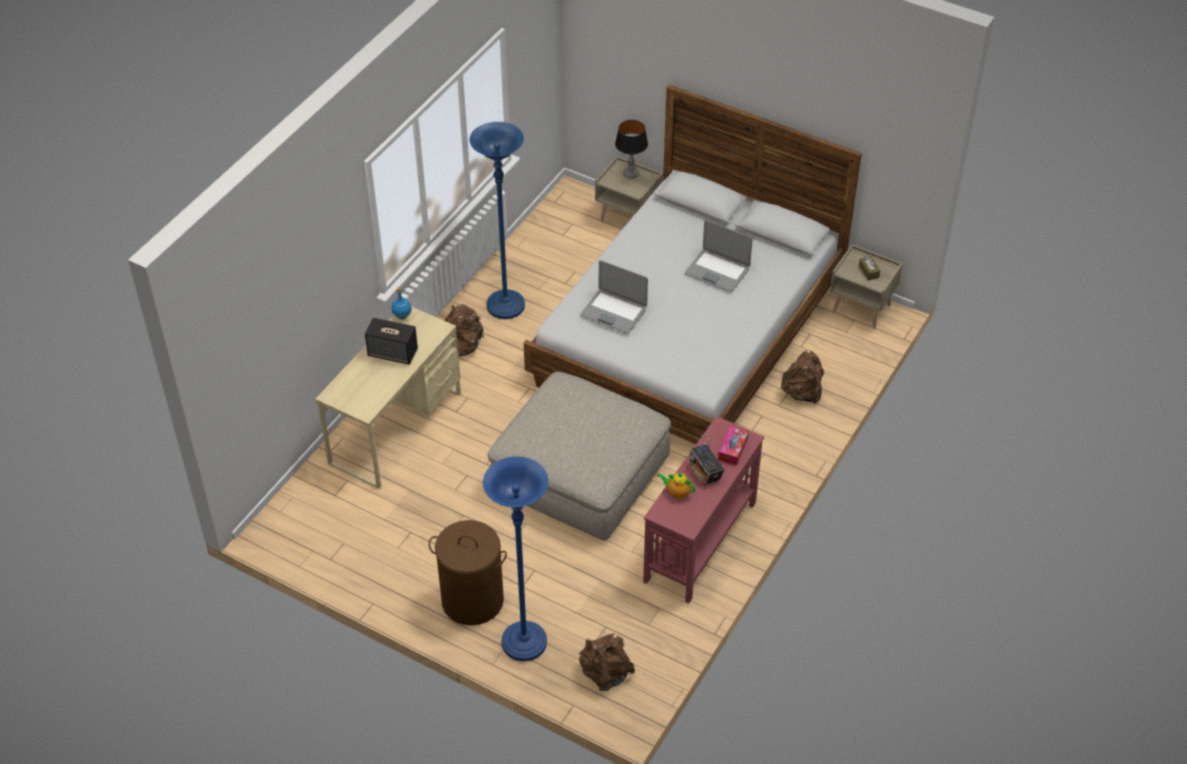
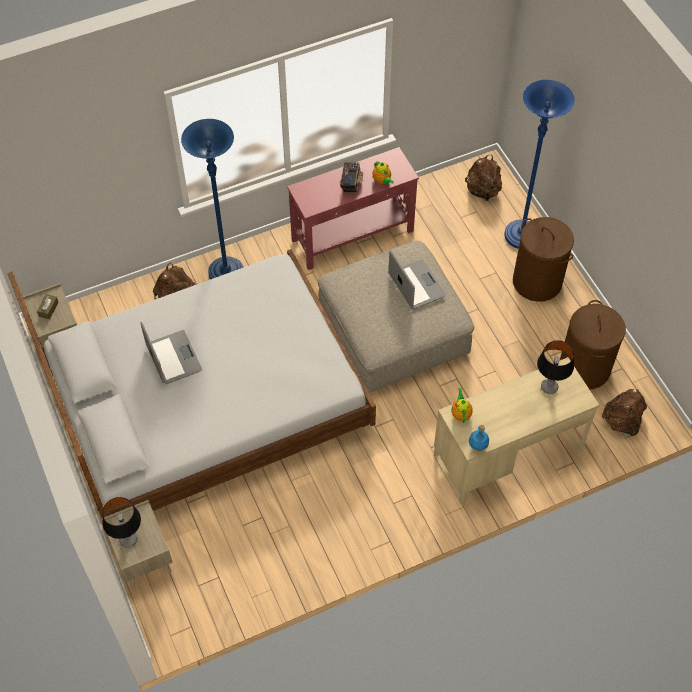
camera: 145 degrees left, 10 degrees up
(368, 539) = (584, 368): none -> brown laundry basket
(369, 389) = (549, 387): none -> table lamp
(393, 353) = (508, 412): speaker -> none
(434, 332) = (461, 413): none -> teapot
(463, 346) = (399, 502): brown backpack -> brown backpack (622, 421)
(505, 306) = (332, 523): blue floor lamp -> blue floor lamp (226, 273)
(613, 312) = (291, 367): laptop -> laptop (416, 285)
(733, 449) = (317, 188): tissue box -> none

